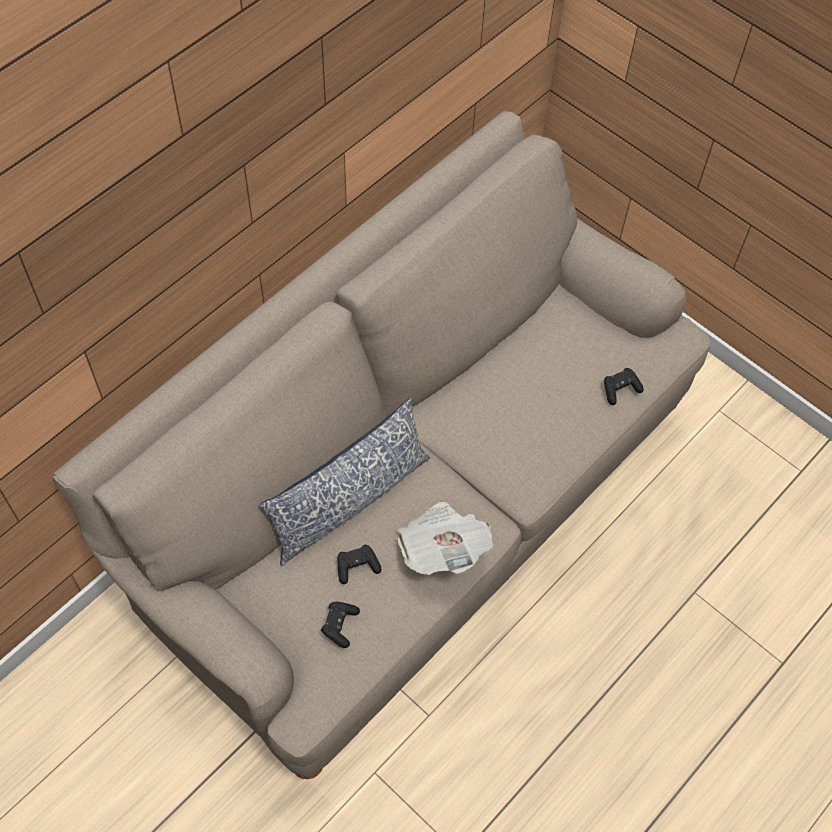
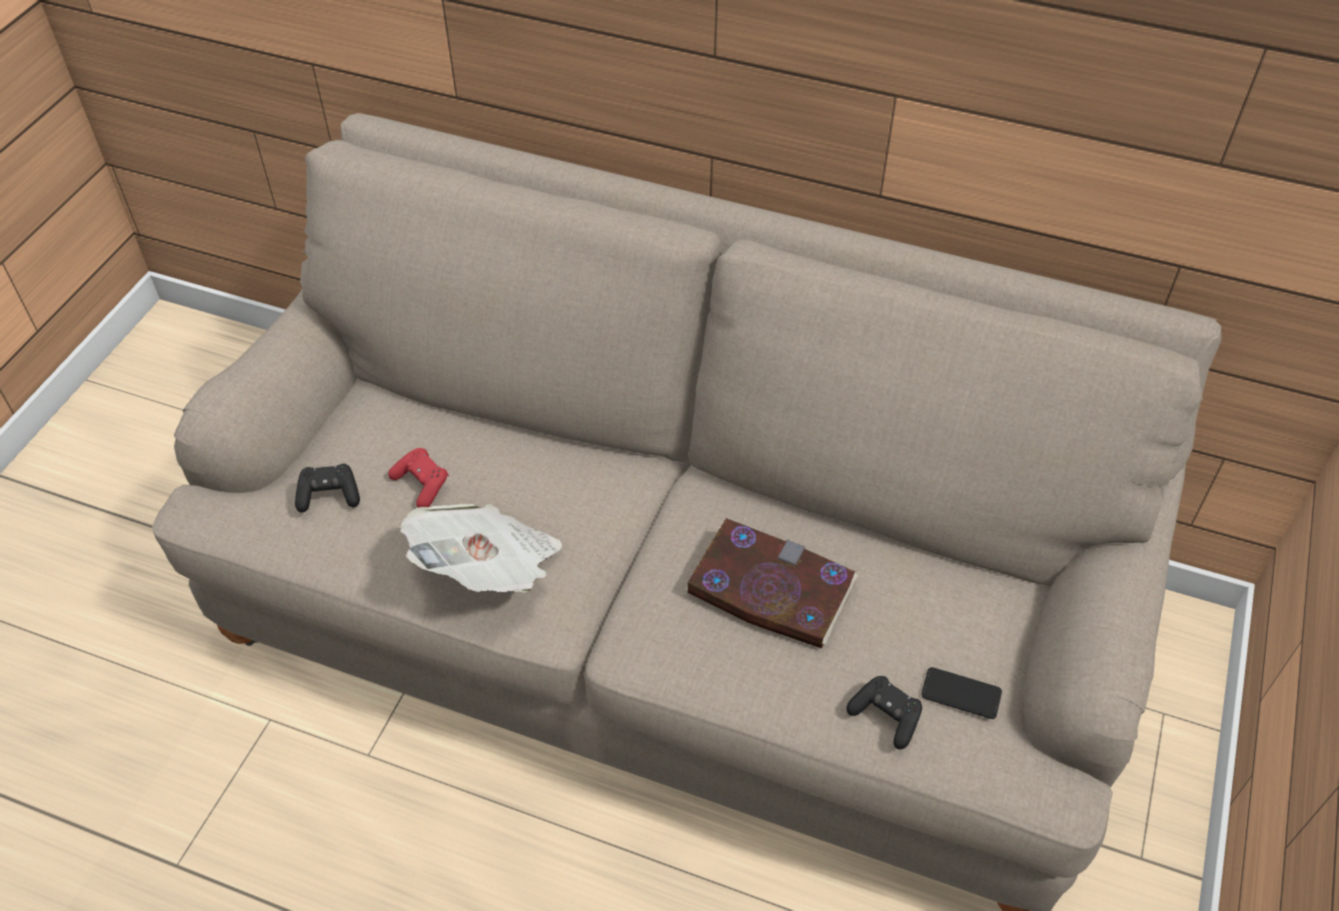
camera: 70 degrees right, 10 degrees down
(349, 501) = (524, 450): pillow -> none
(357, 567) = (422, 484): black game controller -> red game controller
(521, 407) = (769, 588): none -> book
(619, 351) = (961, 694): none -> phone

